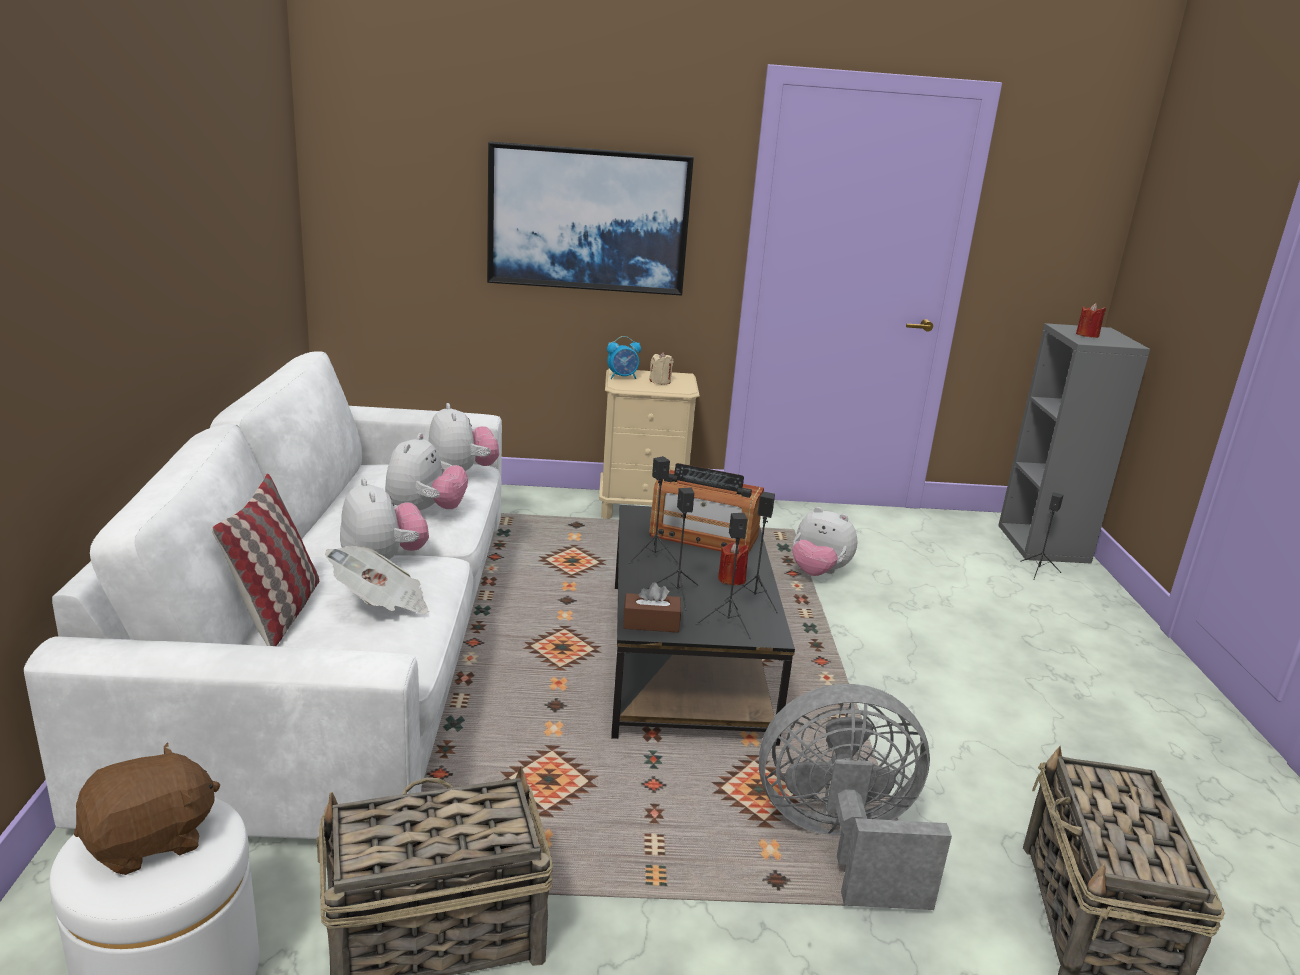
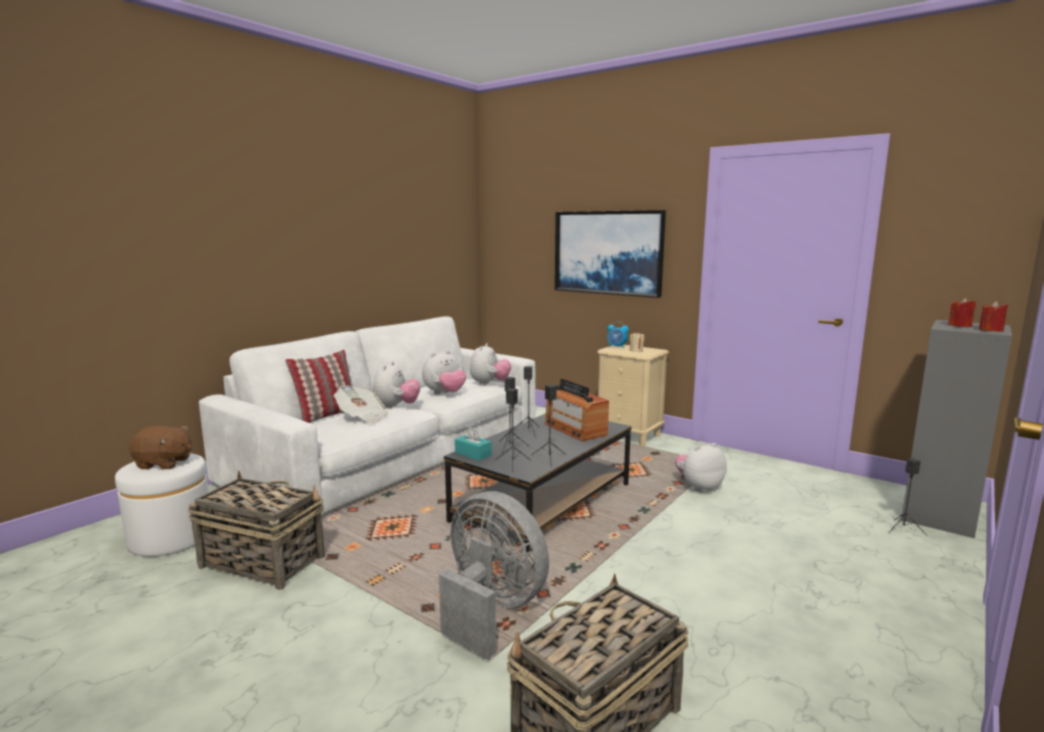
camera: 40 degrees right, 10 degrees down
(651, 623) = (473, 454): brown tissue box -> turquoise tissue box
(731, 579) = (554, 448): red candle -> red candle (991, 330)
(818, 572) = (698, 487): plush toy -> plush toy turned 90 degrees clockwise

